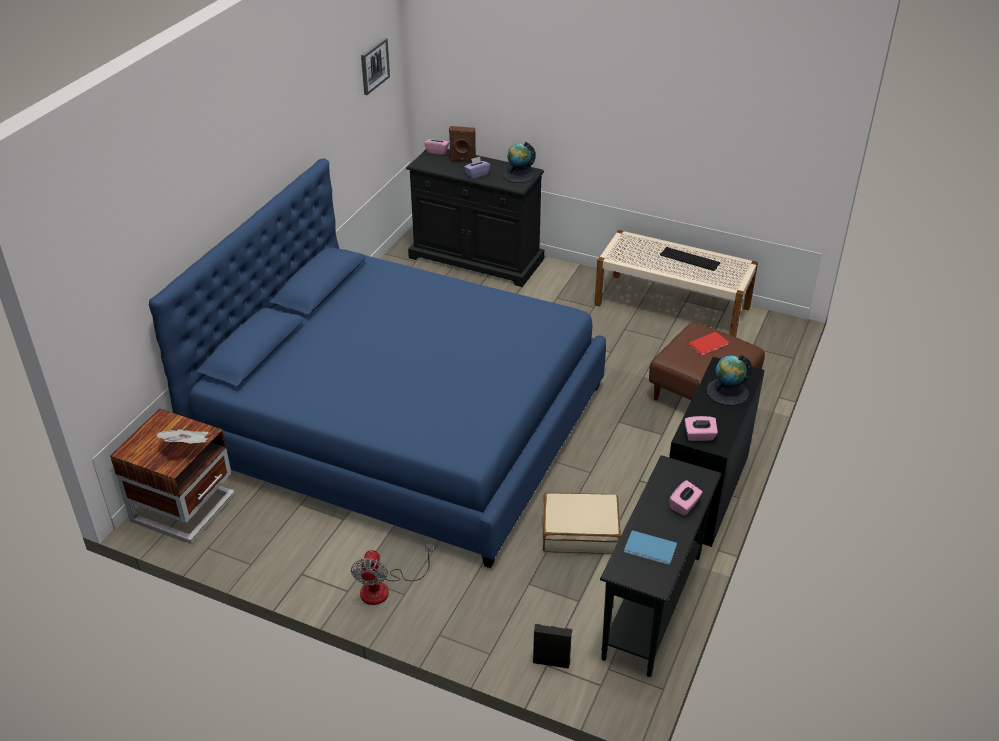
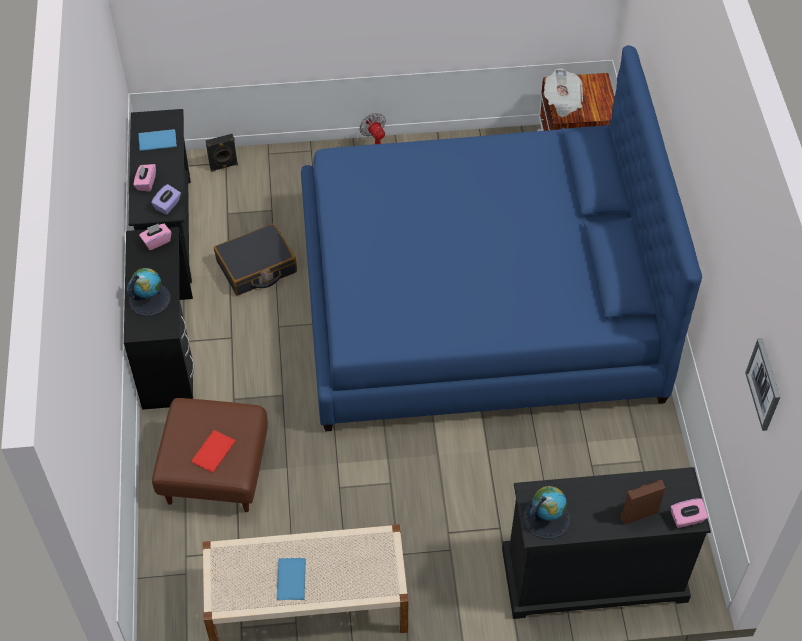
camera: 150 degrees right, 15 degrees up
(477, 174) = (597, 492): purple tissue box -> purple tissue box (168, 205)
(580, 531) = (256, 267): beige suitcase -> black suitcase
(689, 259) = (290, 580): keyboard -> blue book

